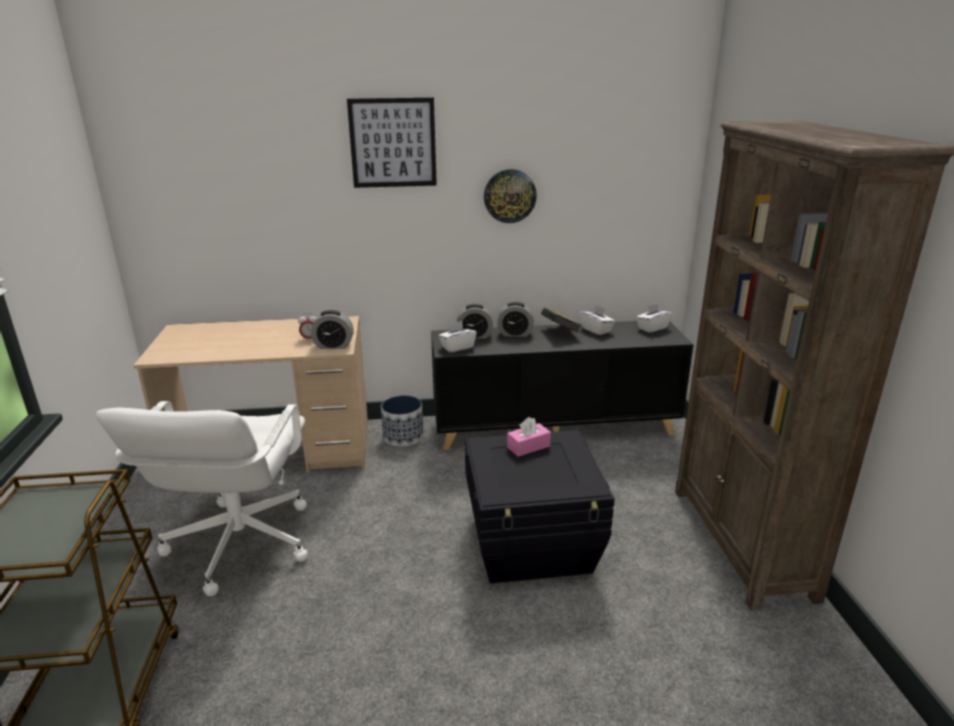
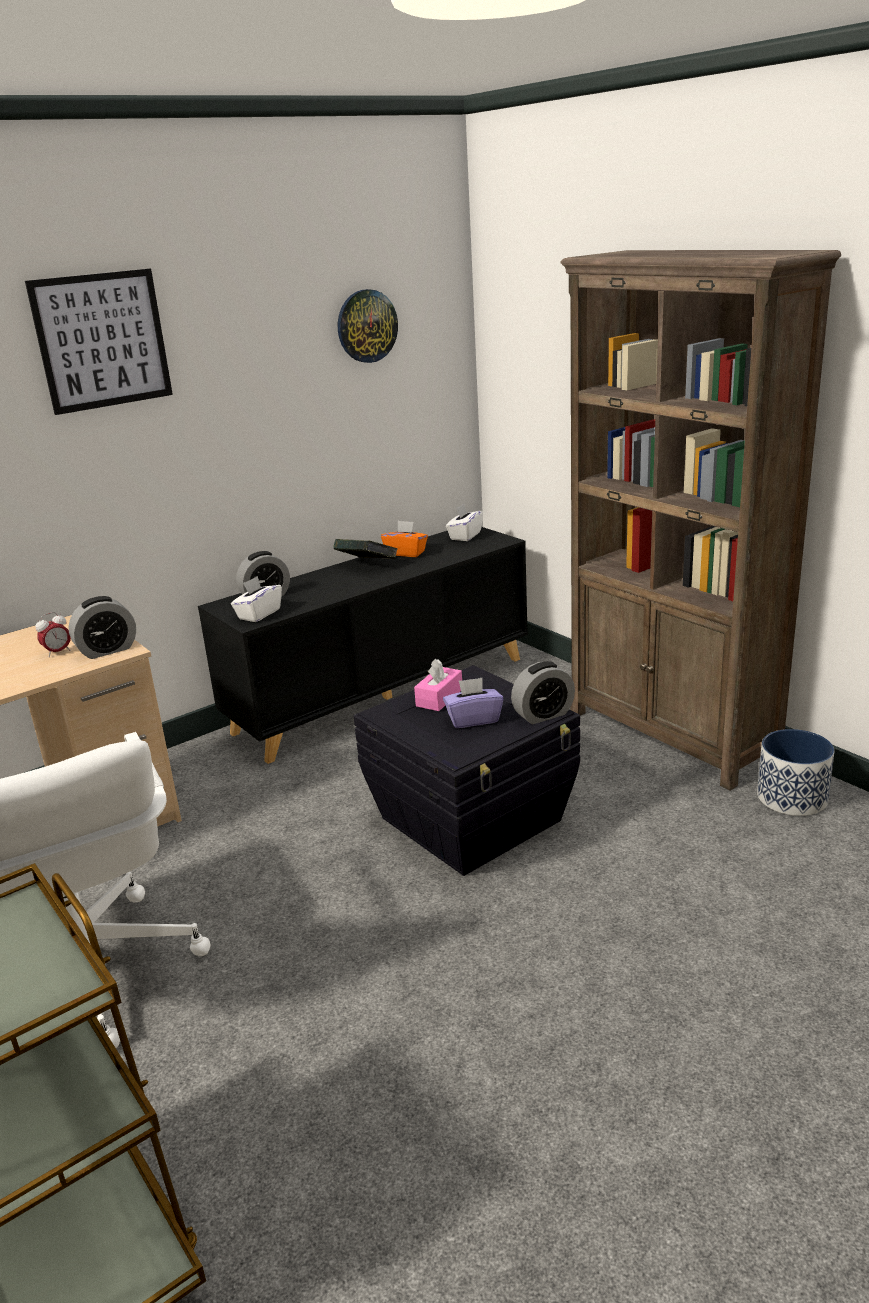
camera: 30 degrees left, 0 degrees up
(403, 436) = (197, 767): planter -> planter (792, 798)
(509, 196) = (268, 395): wall clock -> wall clock (366, 326)
(515, 334) = (314, 581): alarm clock -> alarm clock (543, 715)
(534, 472) = (473, 719): none -> purple tissue box
(596, 330) = (406, 553): white tissue box -> orange tissue box

